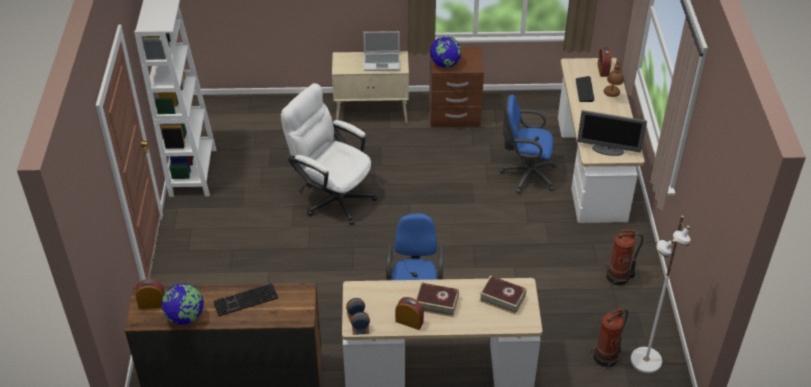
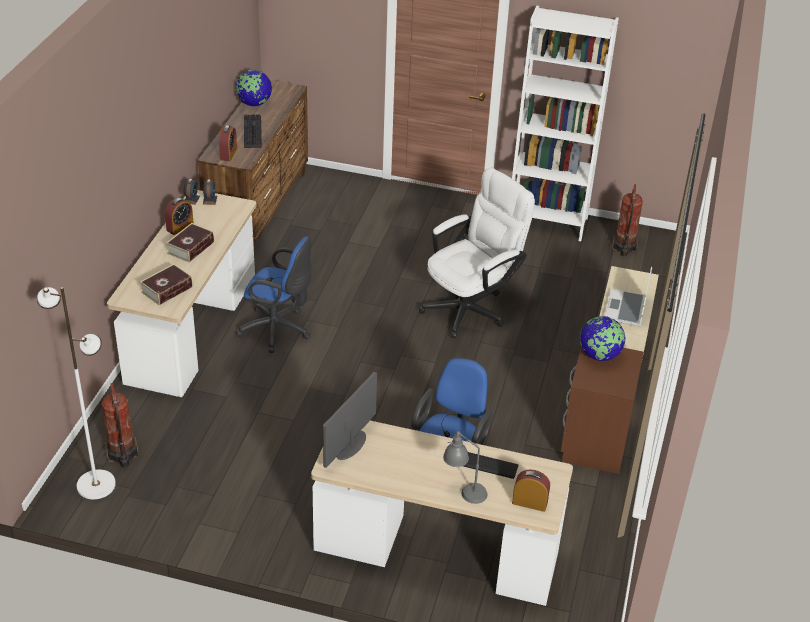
camera: 105 degrees right, 5 degrees down
(152, 303) = (280, 91): alarm clock -> alarm clock (228, 154)
(612, 96) = (463, 490): brown table lamp -> grey table lamp
(619, 277) = (227, 507): fire extinguisher -> fire extinguisher (623, 247)

